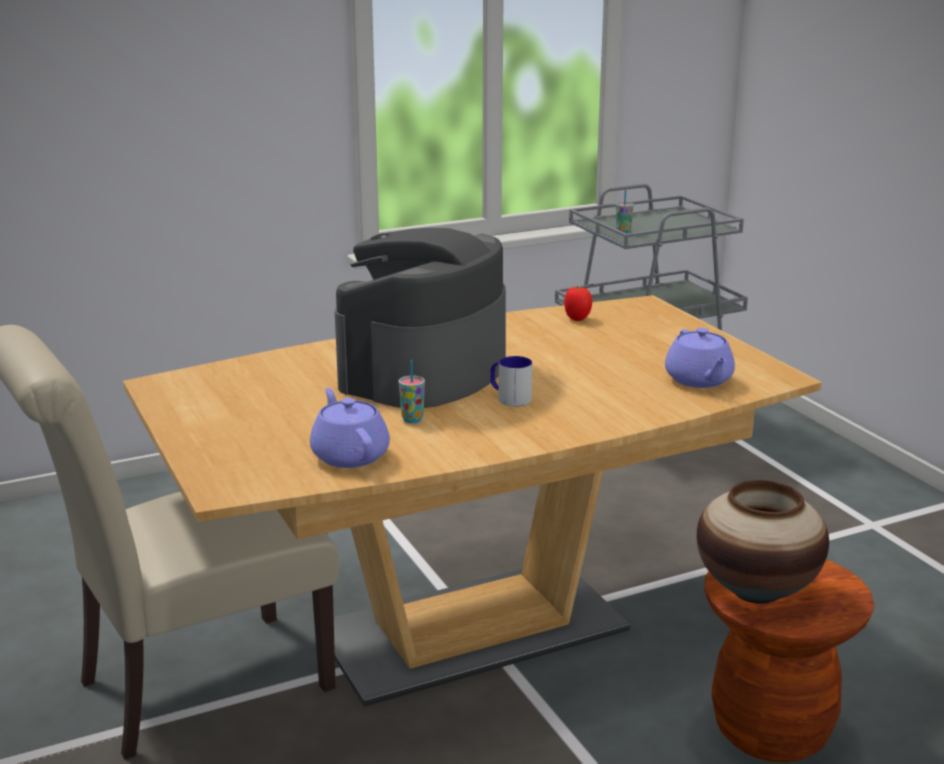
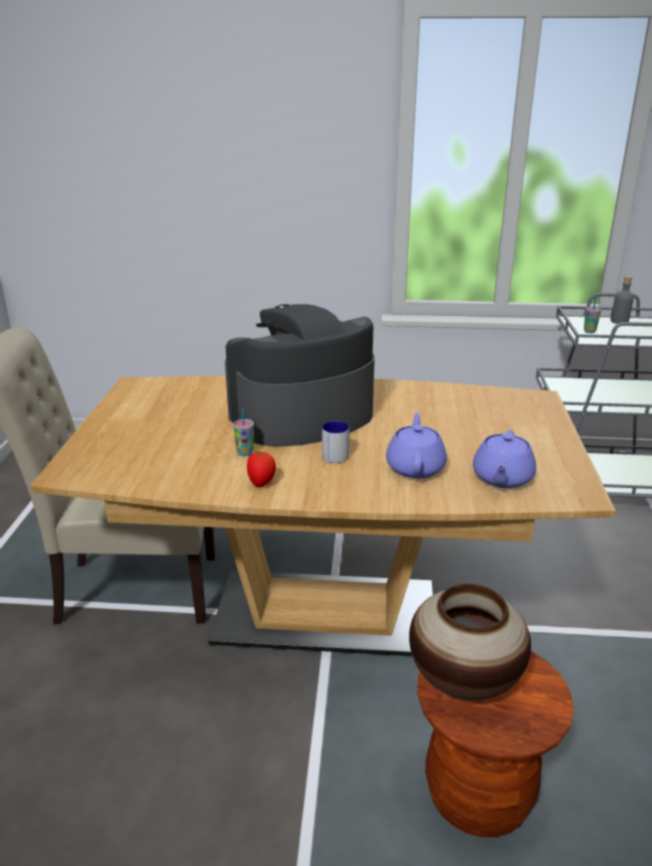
camera: 30 degrees right, 5 degrees up
(349, 455) = (169, 470): purple teapot -> purple teapot (415, 467)
(577, 319) = (468, 398): tomato -> tomato (261, 483)
(640, 217) = (619, 321): none -> grey bottle

